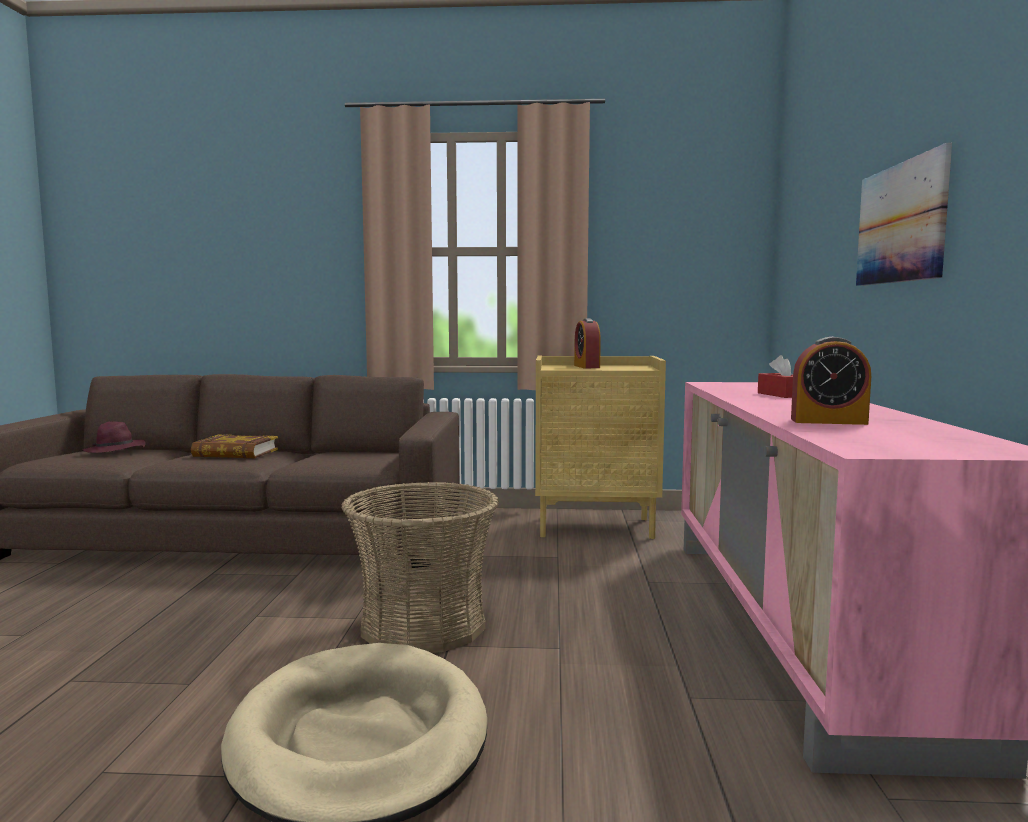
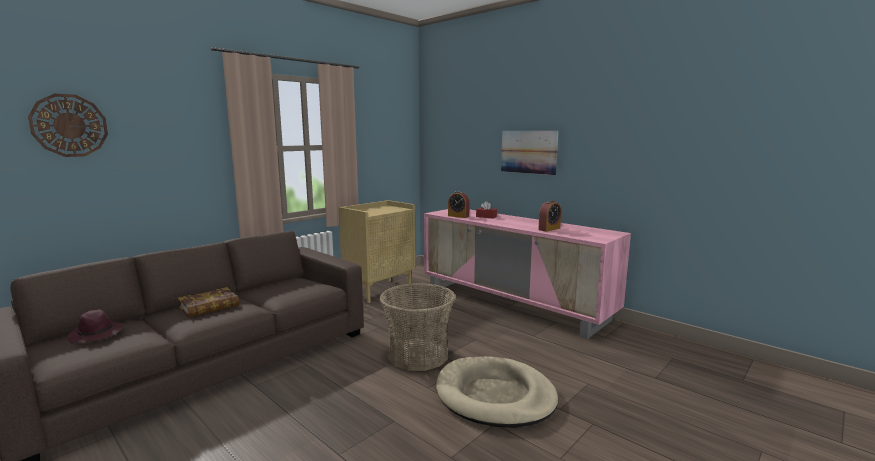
camera: 50 degrees left, 5 degrees up
(195, 219) = (69, 125): none -> wall clock
(586, 367) = (372, 211): alarm clock -> alarm clock (458, 216)

